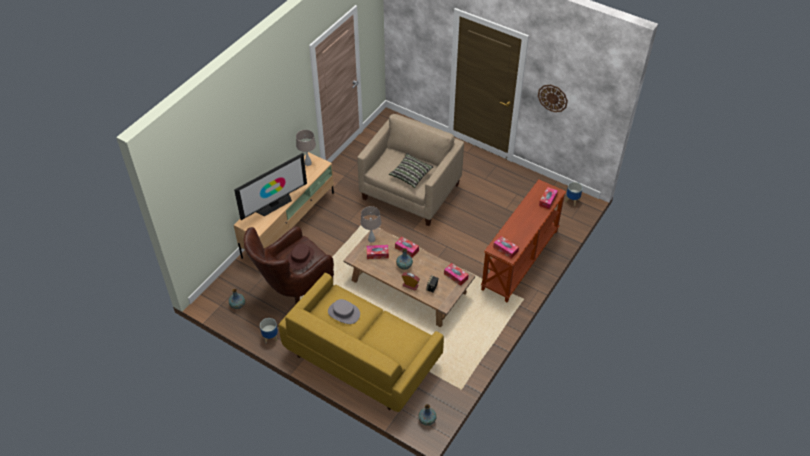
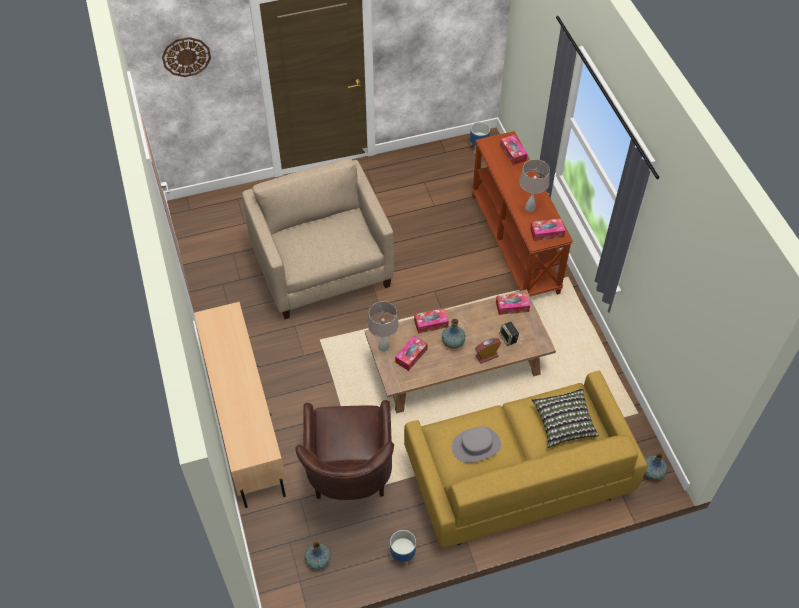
camera: 50 degrees left, 5 degrees up
(274, 204) = (243, 404): television -> none
(301, 258) = (352, 434): brown hat -> none
(308, 163) = (213, 325): beige table lamp -> beige table lamp (530, 208)
(411, 175) = (340, 242): pillow -> pillow (563, 423)
(552, 98) = (419, 38): wall clock -> wall clock (186, 56)

